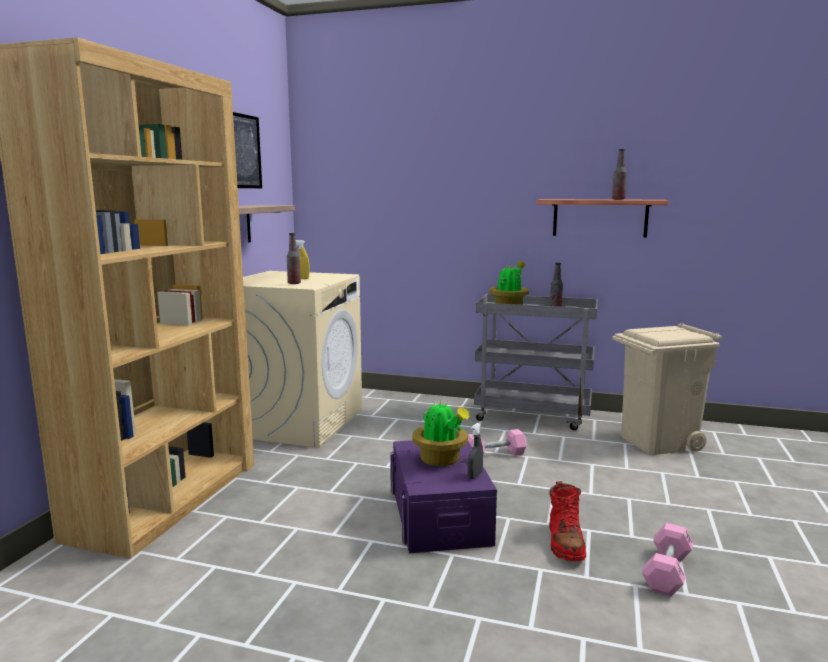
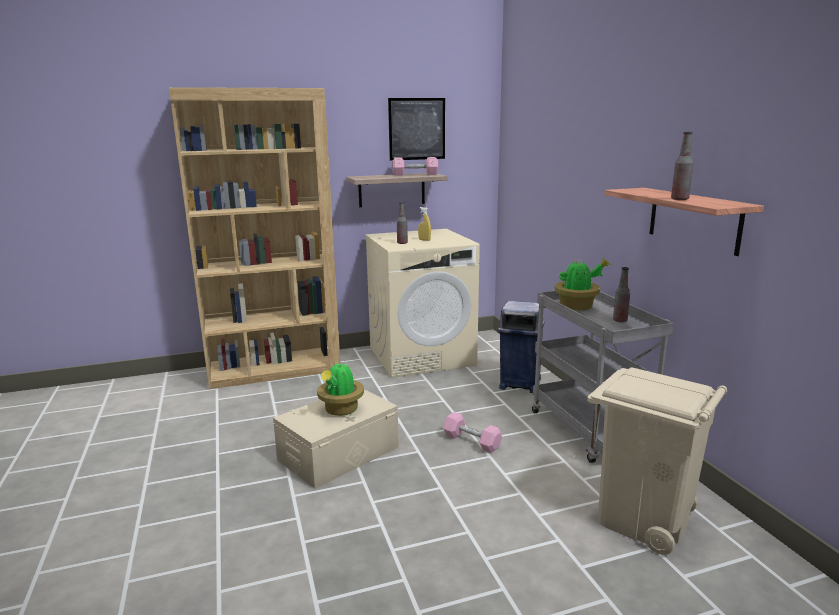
camera: 55 degrees right, 5 degrees up
(423, 408) = (519, 383): none -> blue trash can
(440, 515) = (338, 453): purple storage box -> beige storage box
(475, 476) = (326, 429): grey spray bottle -> none
(565, 542) = (348, 518): red boot -> none
(667, 571) = (345, 583): pink dumbbell -> pink dumbbell (415, 174)

